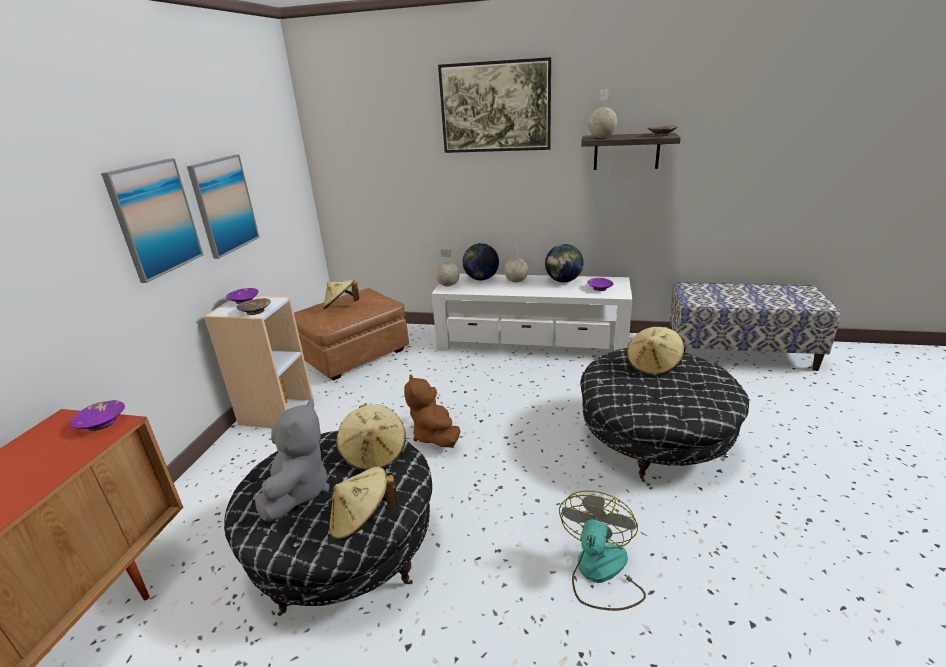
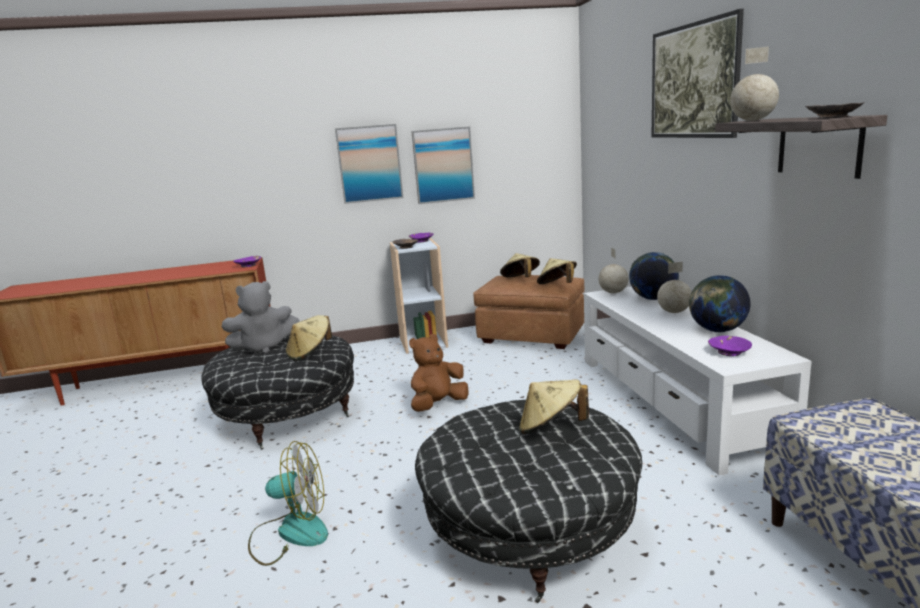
camera: 65 degrees right, 10 degrees down
(362, 520) = (236, 370): beige hat -> beige hat (557, 286)

